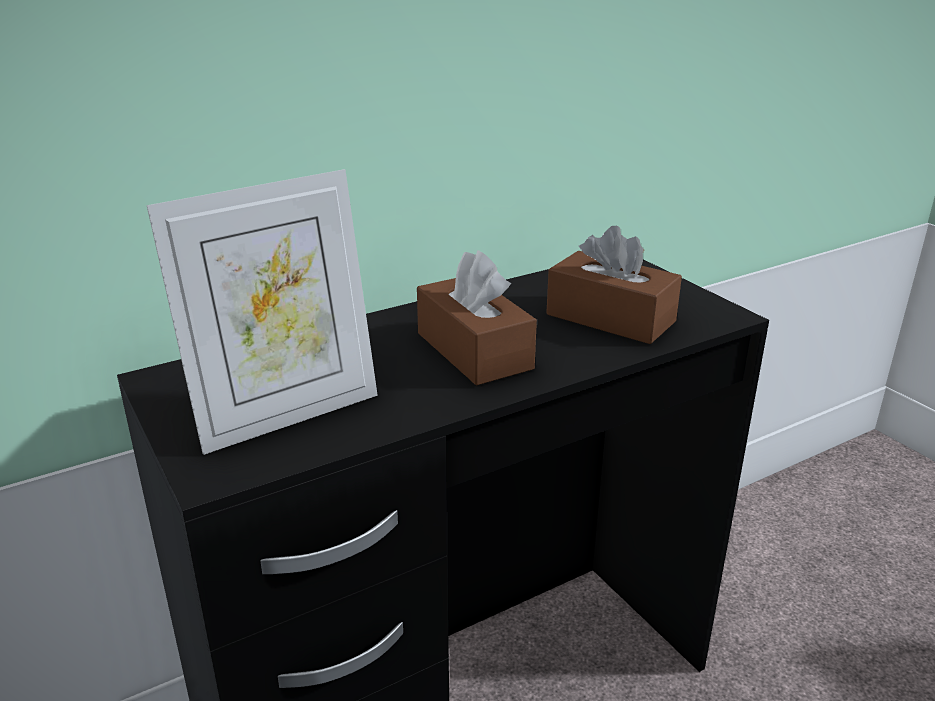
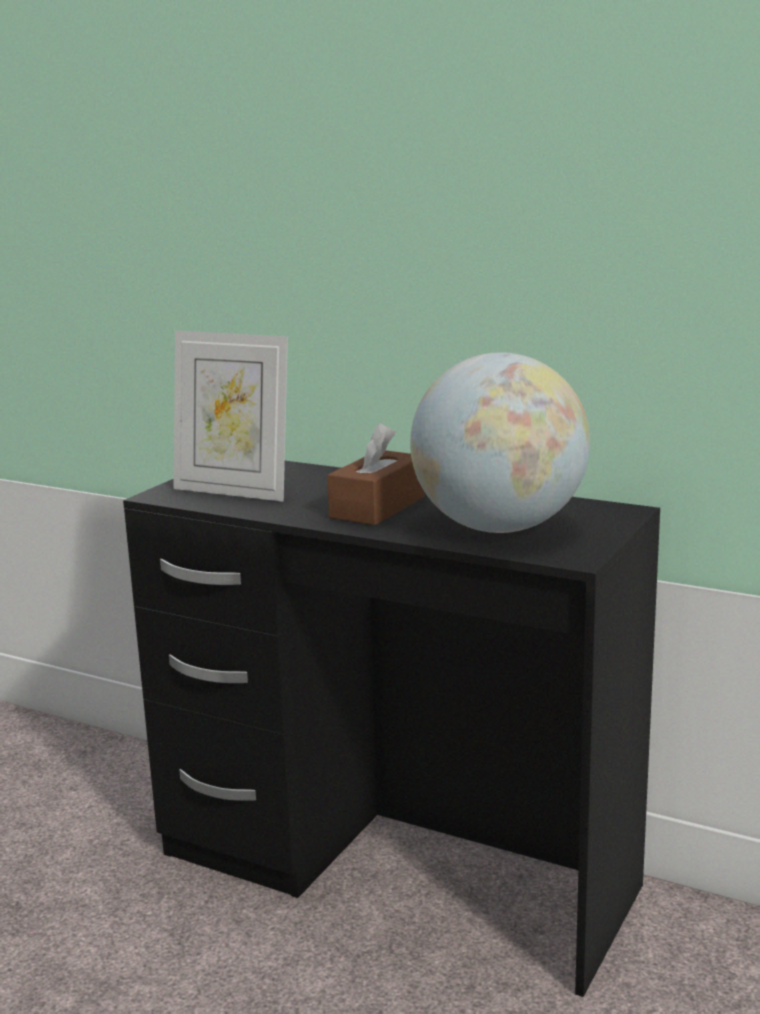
camera: 60 degrees right, 10 degrees down
(610, 318) = (499, 527): brown tissue box -> globe

